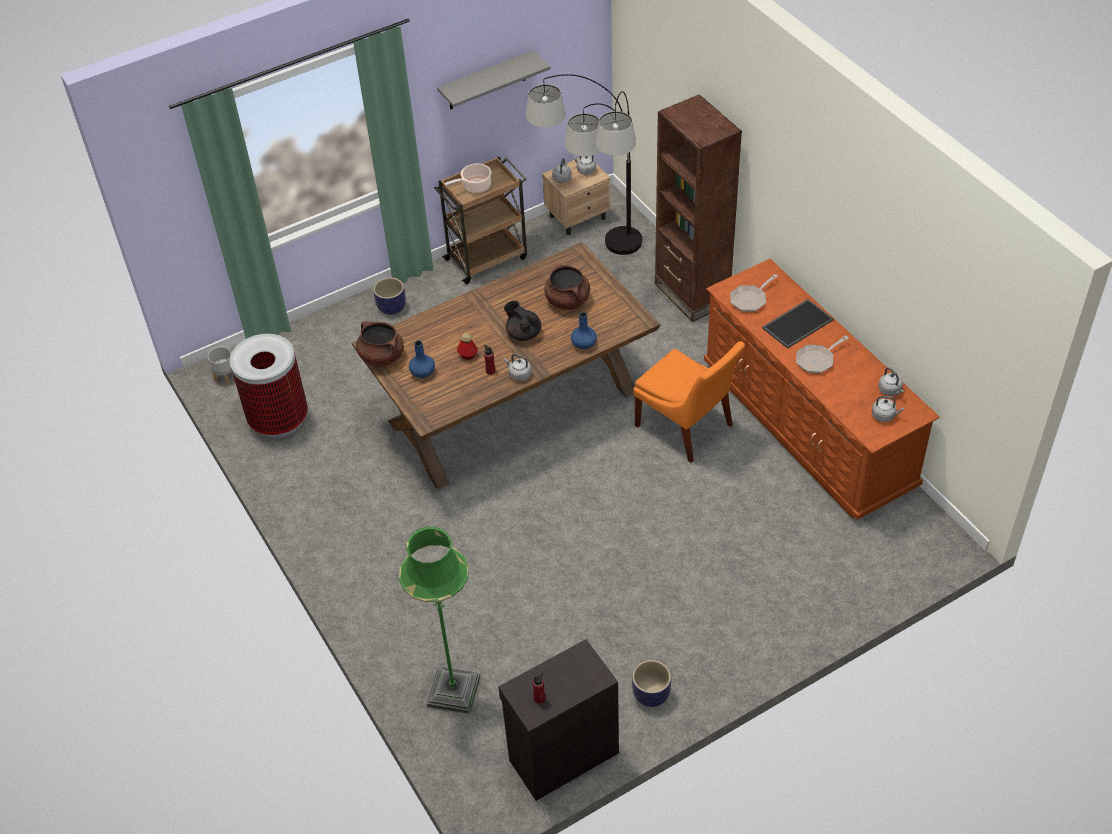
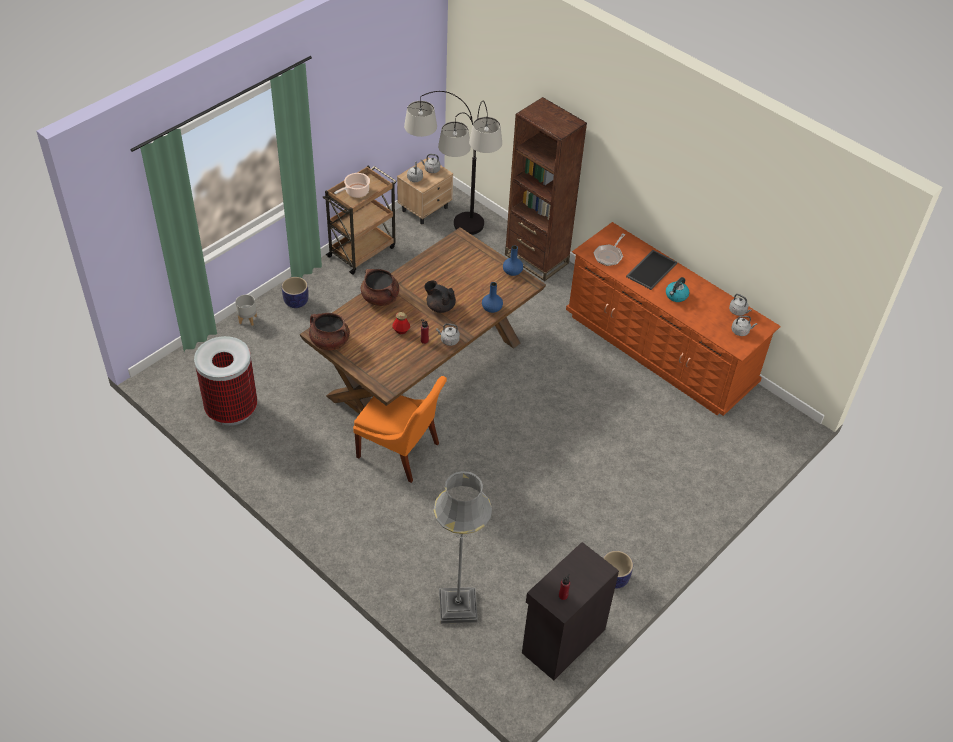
camera: 20 degrees left, 0 degrees up
(225, 377) = (171, 380): grey planter -> grey planter (247, 320)
(422, 373) = (369, 350): blue vase -> blue vase (512, 272)
(453, 691) = (457, 606): green floor lamp -> grey floor lamp
(486, 81) = (360, 103): grey shelf -> none
(568, 301) = (466, 275): brown cooking pot -> brown cooking pot (380, 298)
(686, 428) = (569, 365): orange chair -> orange chair (401, 452)
(817, 360) = (676, 296): frying pan -> kettle

